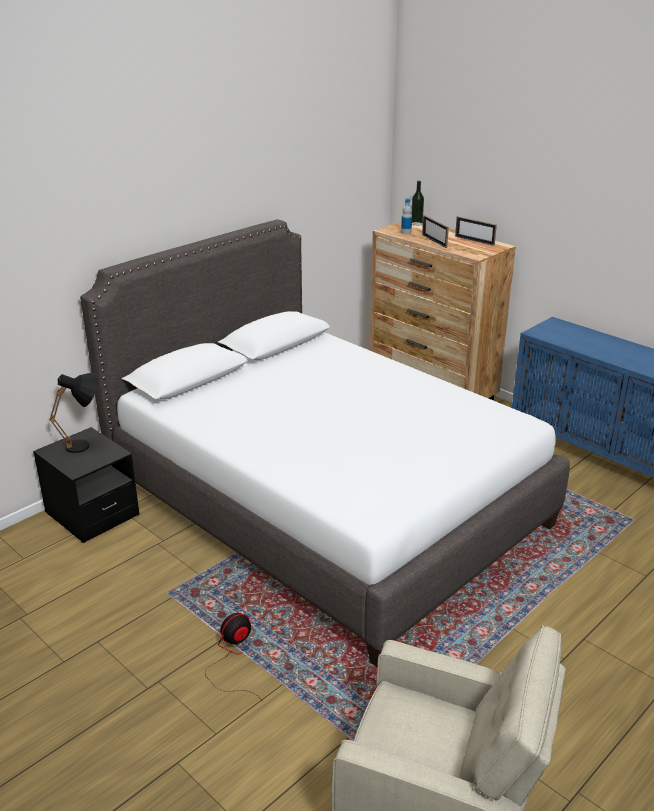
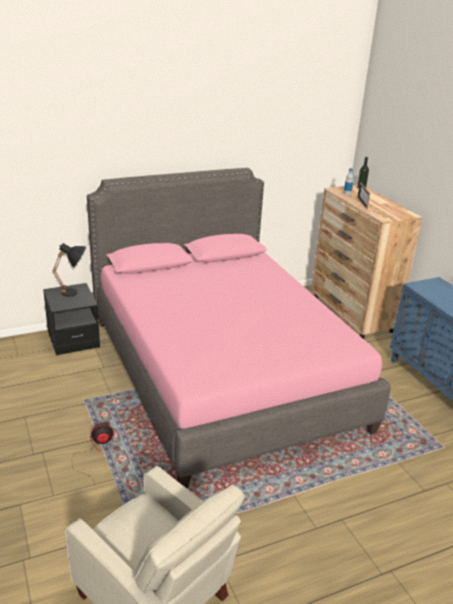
camera: 20 degrees right, 0 degrees up
(325, 504) = (221, 372): white bed -> pink bed
(474, 240) = (393, 208): picture frame -> none

